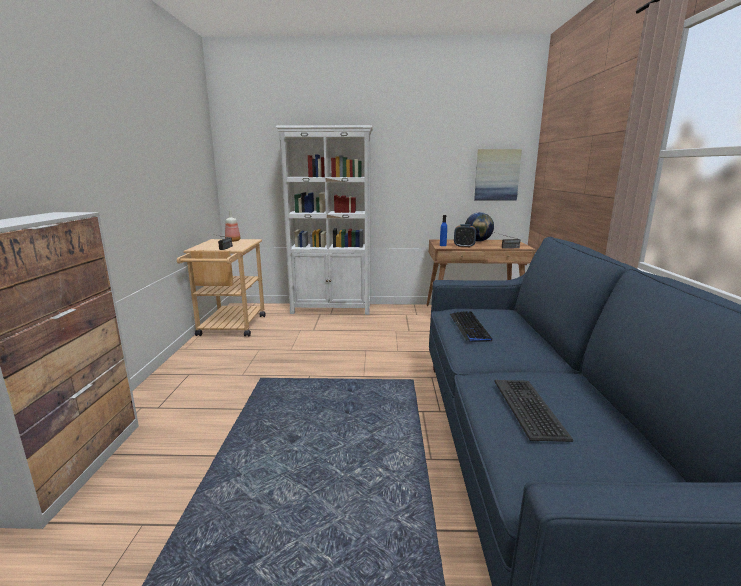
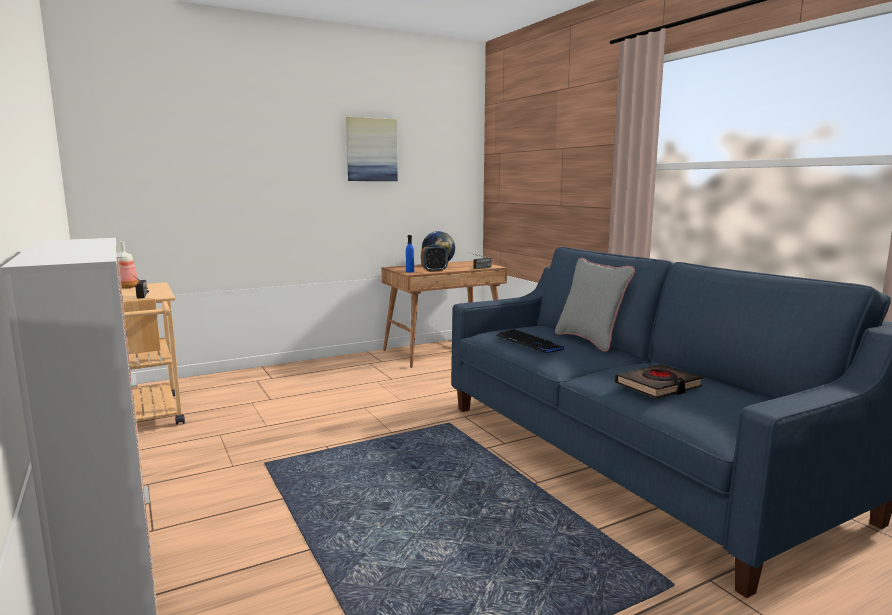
camera: 30 degrees left, 5 degrees down
(332, 309) = (266, 372): white bookcase -> none
(497, 175) = (447, 188): picture -> picture (371, 150)
(529, 408) = (658, 386): keyboard -> black book
(538, 336) = (590, 340): none -> grey pillow

